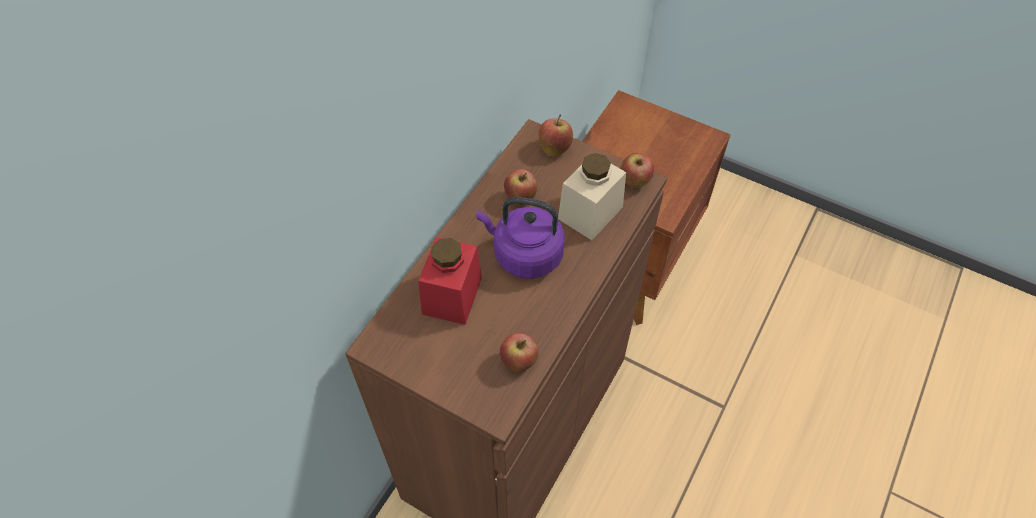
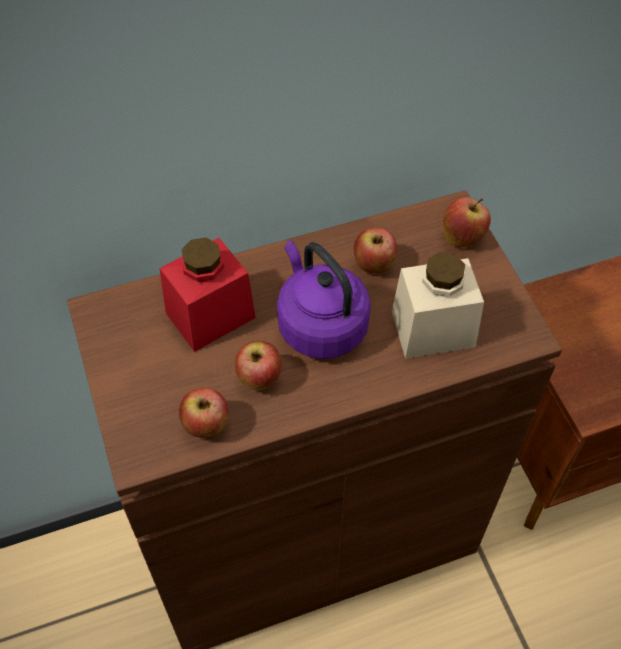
camera: 40 degrees right, 0 degrees up
(635, 182) = (517, 330): apple -> apple (259, 380)

